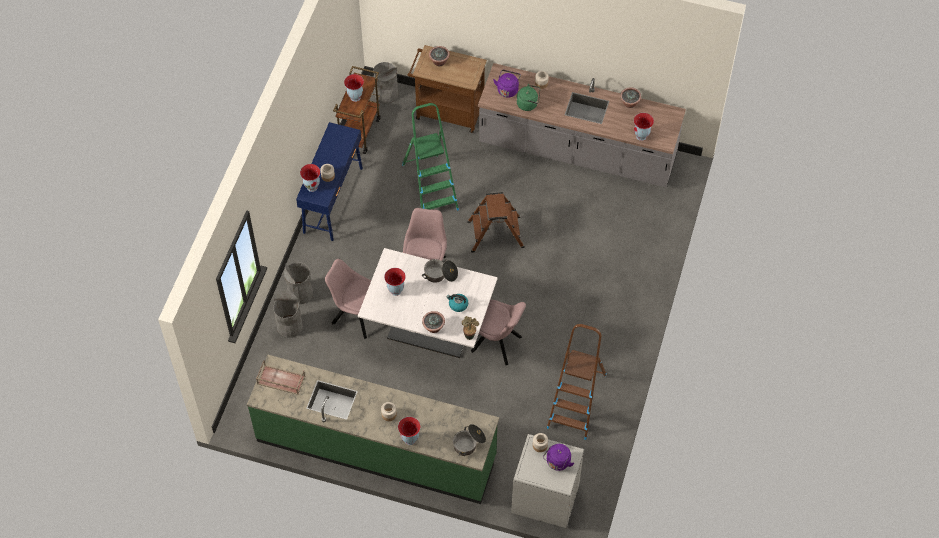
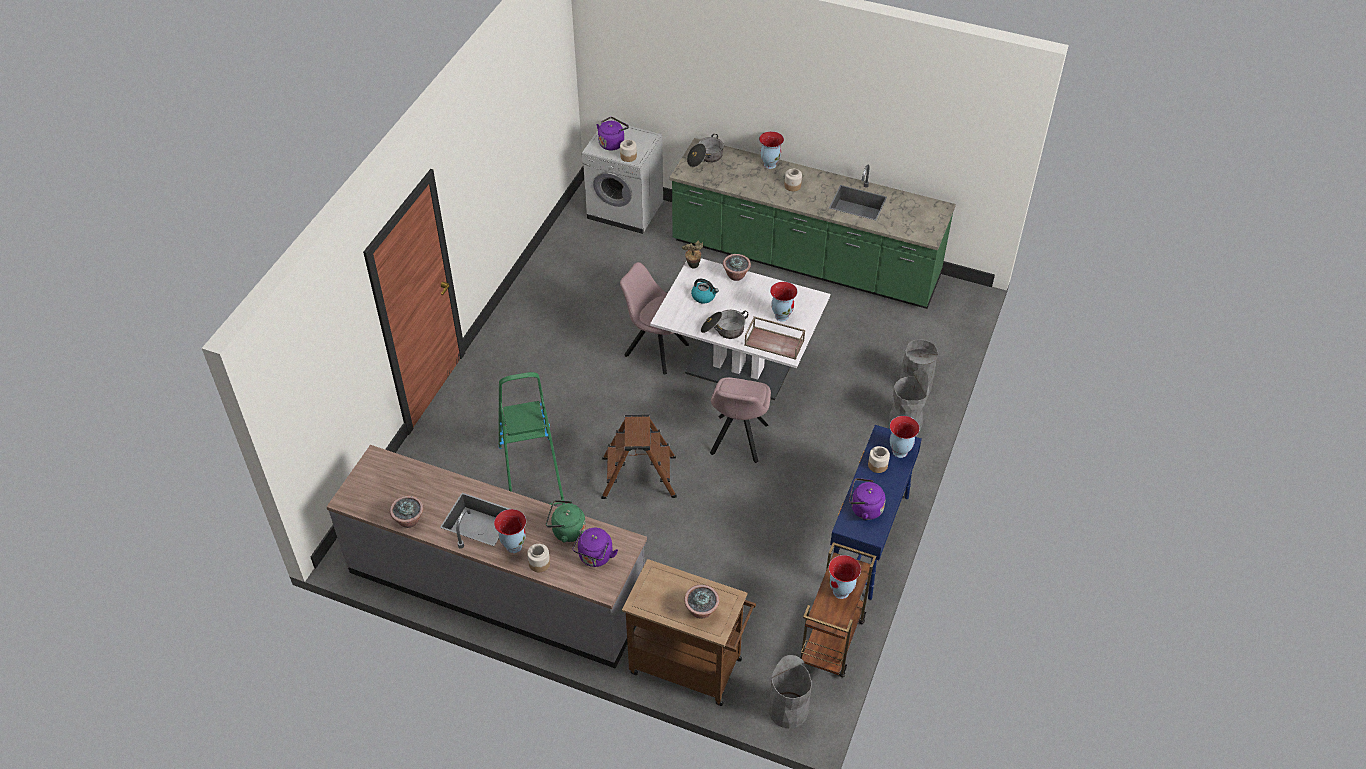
camera: 175 degrees left, 10 degrees down
(280, 380) = (919, 222): brown tray -> brown tray (775, 342)
(338, 145) = (864, 509): none -> purple kettle
(356, 316) = (830, 391): pink chair -> none
(430, 187) = (725, 549): green step ladder -> green step ladder (531, 478)
(576, 401) = (572, 288): brown step ladder -> none
(641, 136) = (408, 469): vase -> vase (513, 545)

